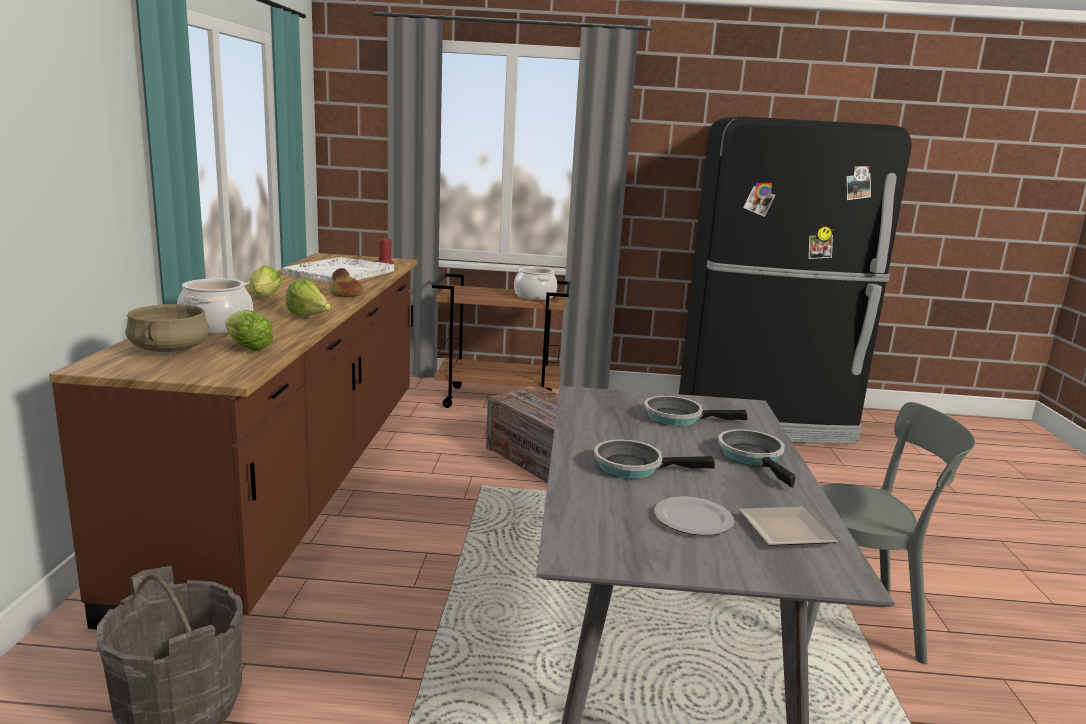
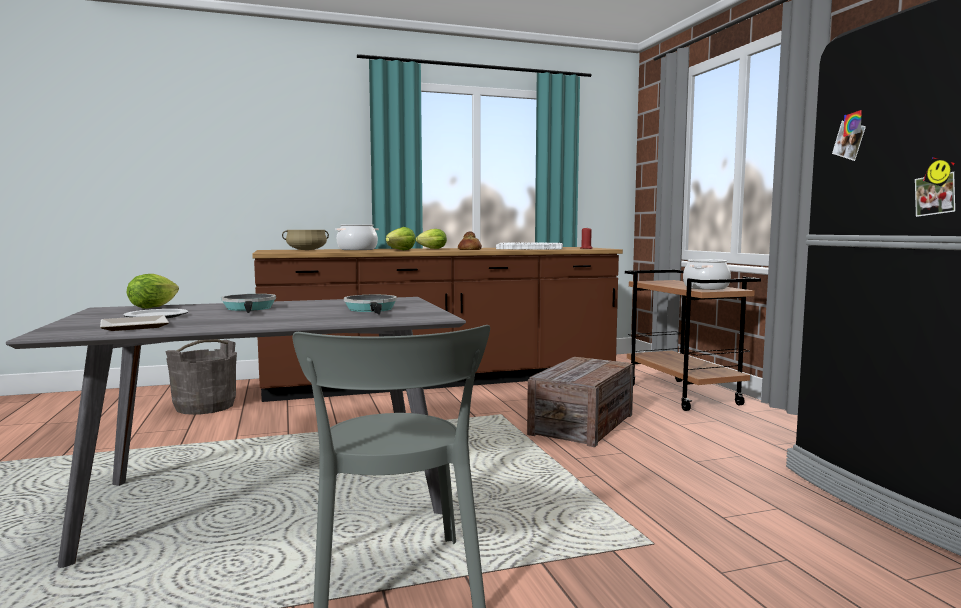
camera: 70 degrees right, 10 degrees down
(246, 347) = (322, 251): lettuce -> lettuce (156, 307)
(753, 457) = (288, 320): frying pan -> none

